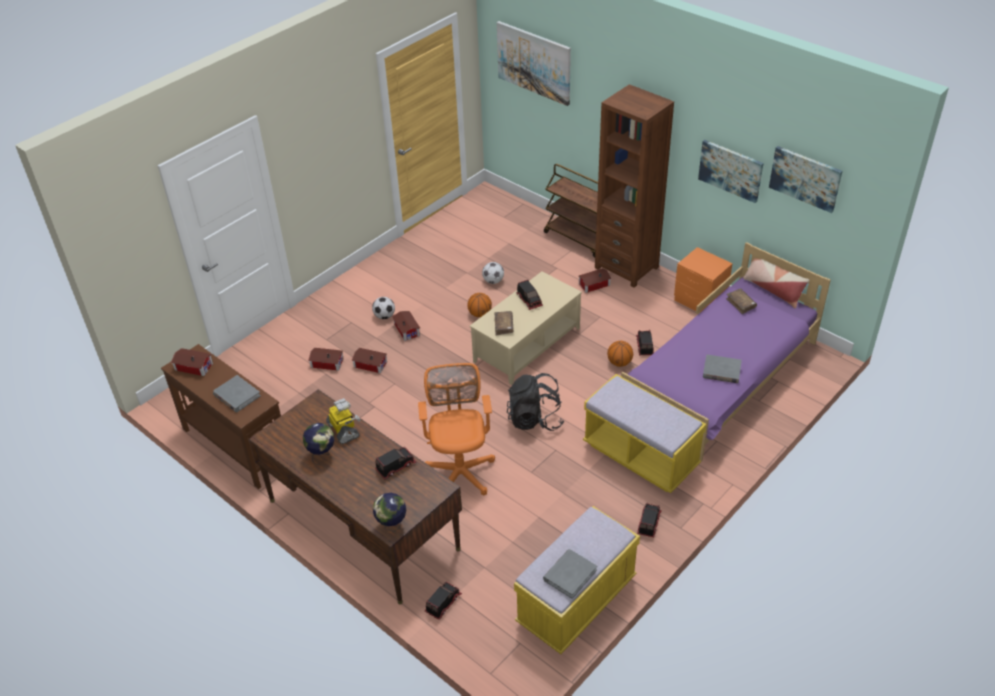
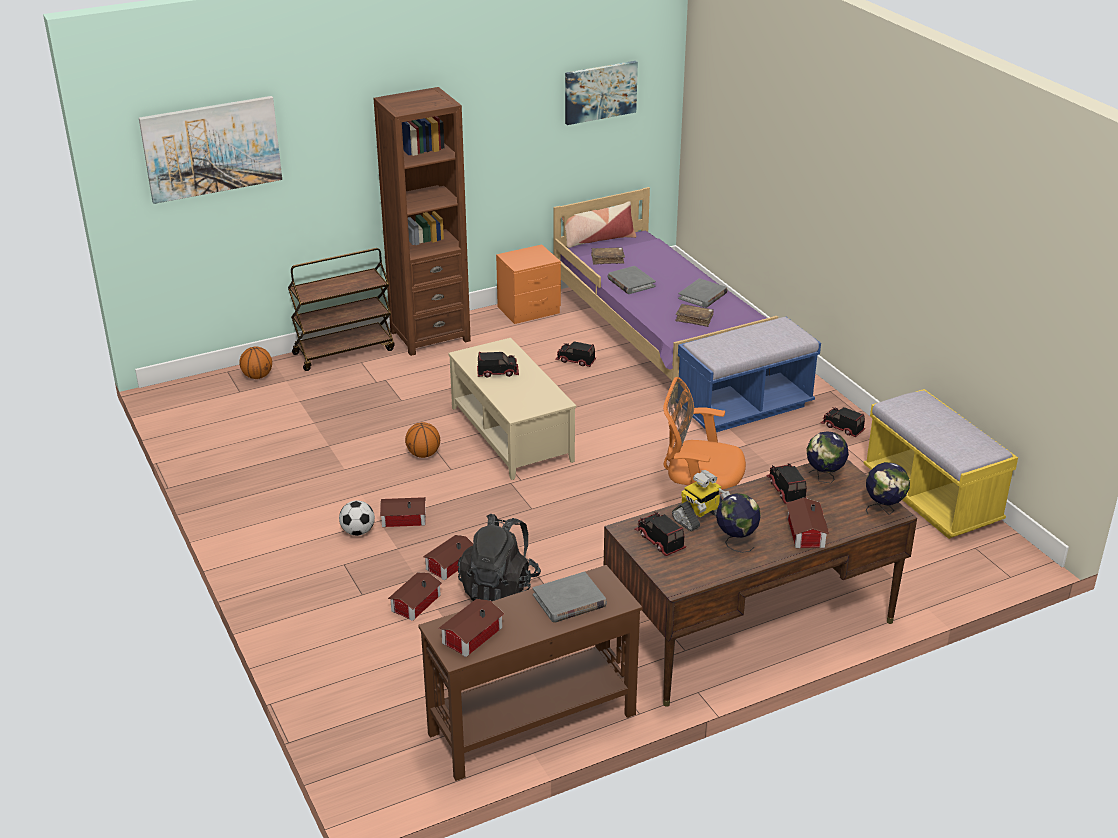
camera: 70 degrees left, 10 degrees down
(344, 430) = (699, 517): toy robot -> toy robot turned 150 degrees clockwise
(420, 484) = (824, 478): none -> globe
(442, 603) = (902, 589): toy truck -> toy truck (659, 541)
(493, 281) = (366, 430): football -> none
(503, 326) = (531, 399): brown book -> brown book (694, 319)
(535, 419) = (645, 459): black backpack -> black backpack (499, 589)
(569, 575) = (967, 435): grey book -> grey book (631, 282)
(593, 284) = (440, 364): toy house -> toy house (804, 533)
(619, 363) = (591, 382): basketball -> basketball (257, 376)
(640, 456) = (744, 408): yellow bench -> blue bench
(731, 170) = (517, 134): picture -> none

